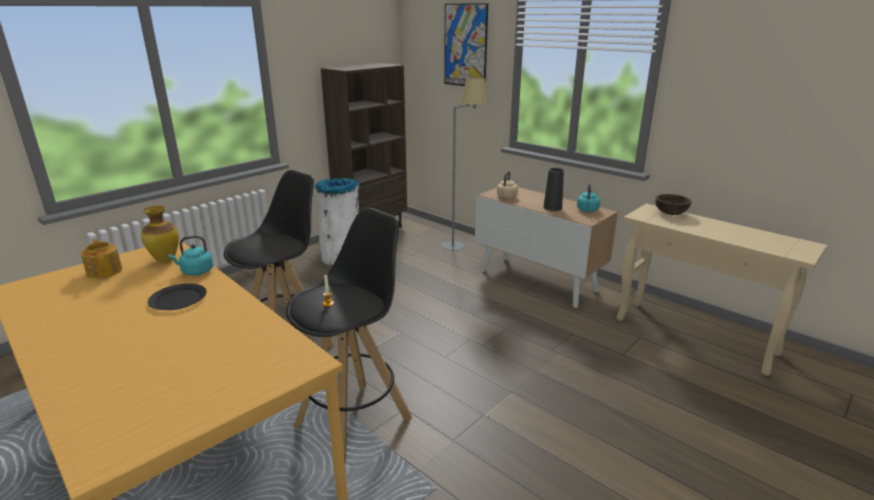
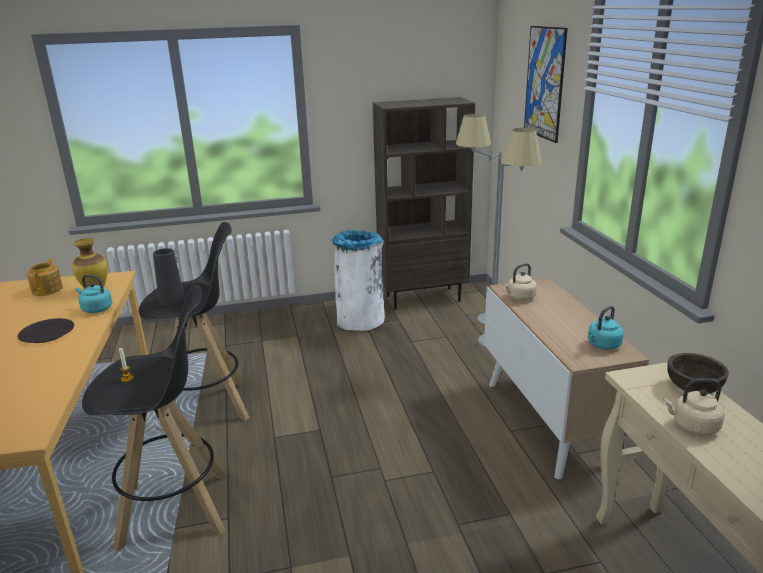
camera: 35 degrees right, 0 degrees up
(426, 235) = (478, 318): none -> grey floor lamp
(552, 207) = (558, 328): black vase -> black vase (172, 301)
(694, 228) = (692, 426): none -> beige kettle

